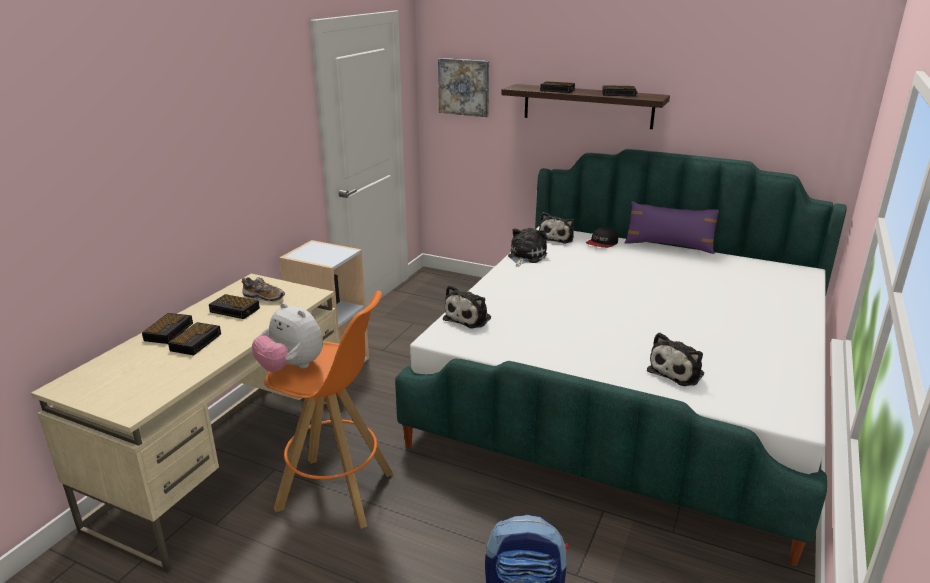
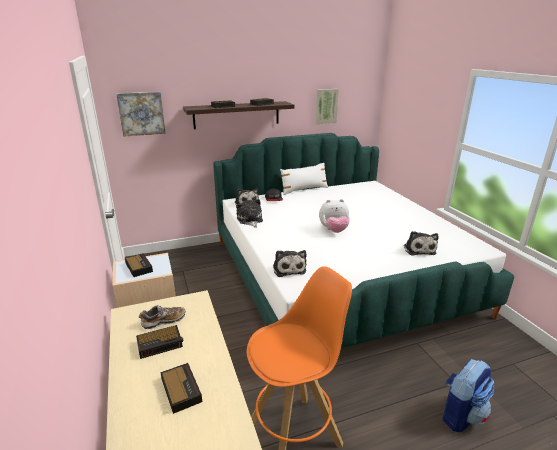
camera: 45 degrees left, 0 degrees up
(169, 331) = (135, 397): alarm clock -> alarm clock (138, 267)
(291, 367) = (279, 360): plush toy -> plush toy (334, 230)
(669, 246) = (304, 189): purple pillow -> white pillow
(747, 113) = (326, 106): none -> picture

